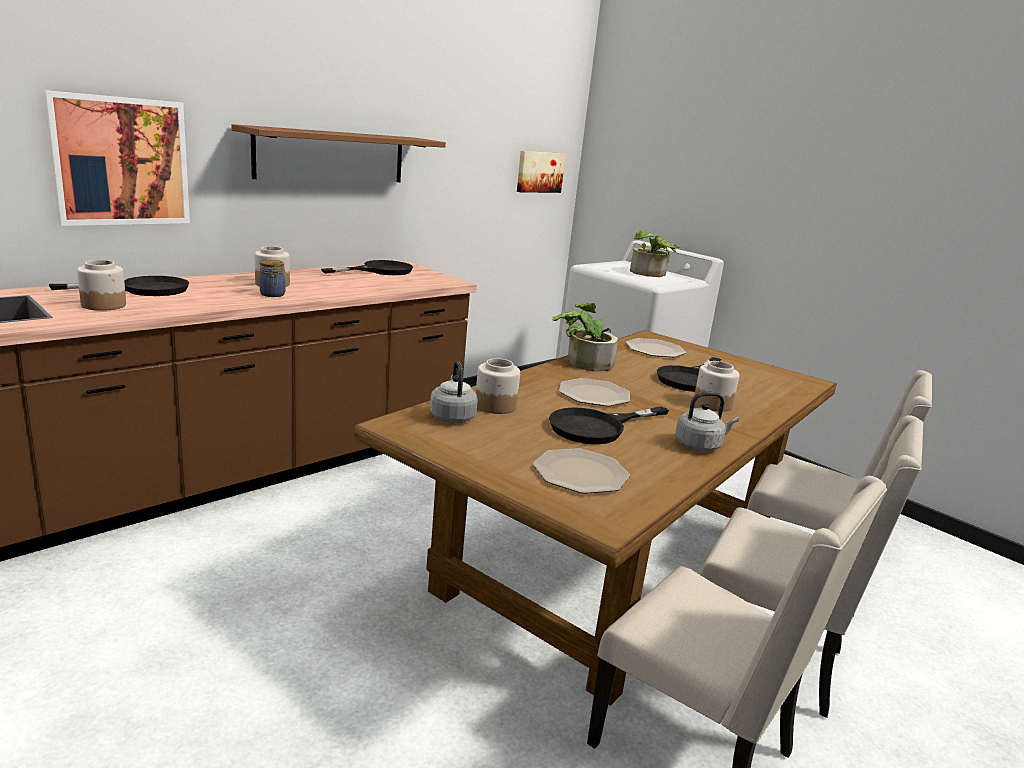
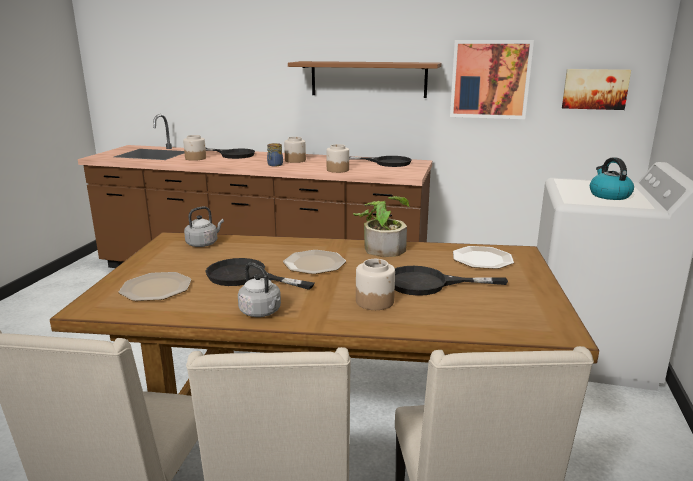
camera: 60 degrees right, 0 degrees up
(121, 161) = (242, 85): picture -> picture (490, 79)
(495, 406) = (239, 247): jar -> jar (337, 170)
(650, 274) = (609, 195): potted plant -> kettle

